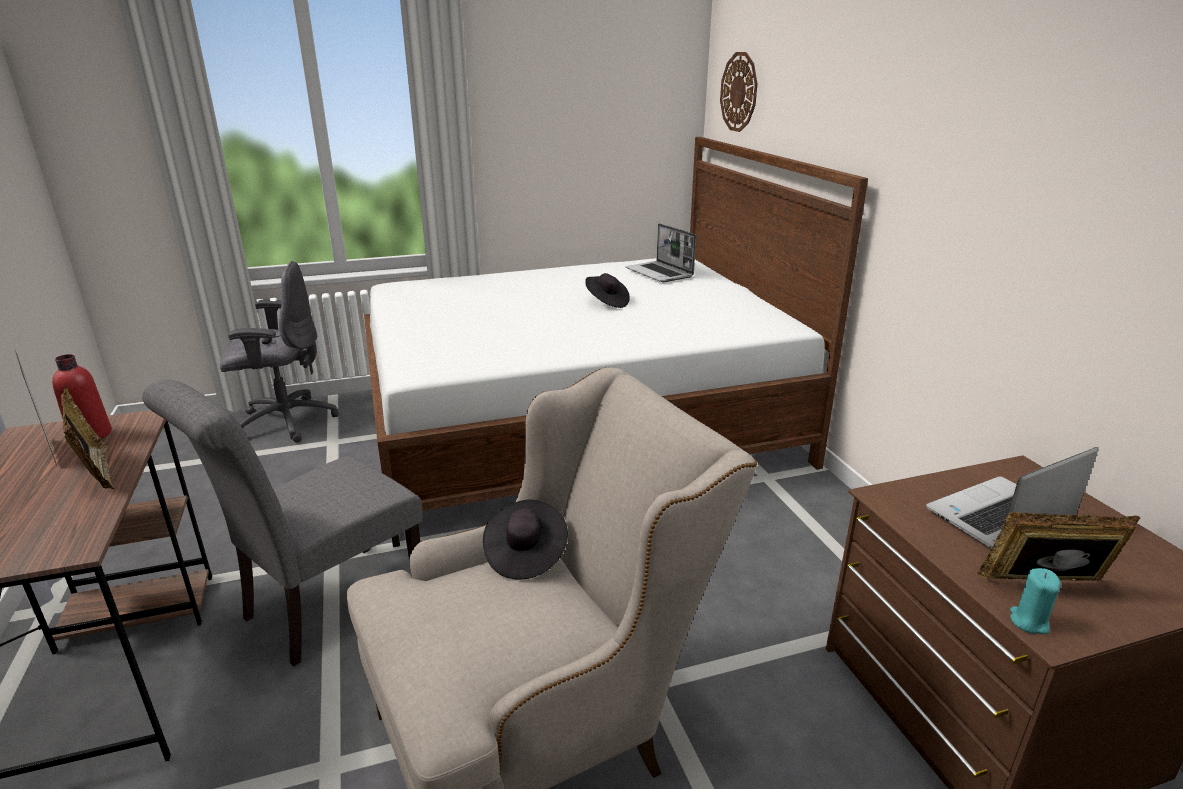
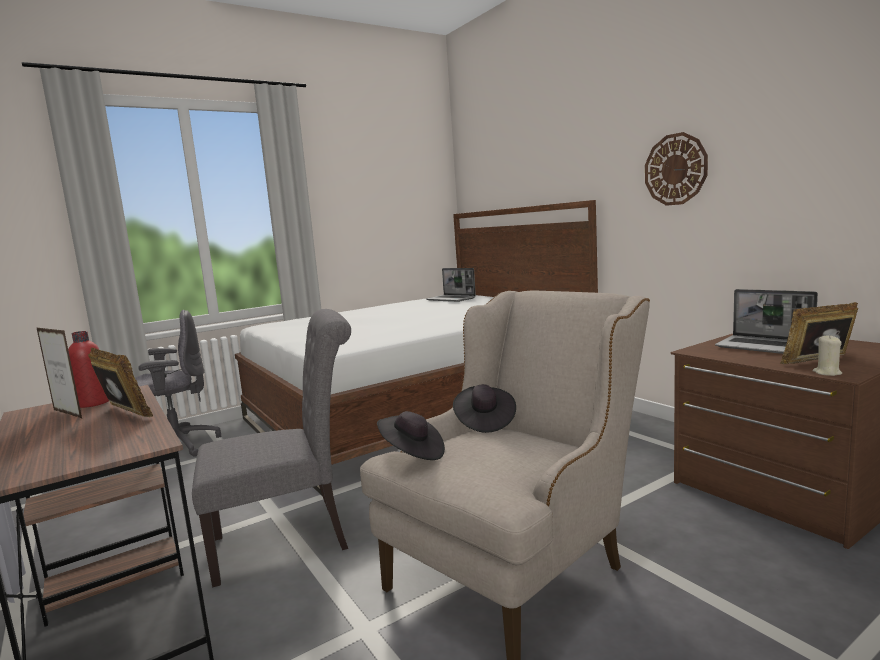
camera: 15 degrees left, 15 degrees down
(324, 607) = (290, 541): grey chair -> grey chair turned 135 degrees counterclockwise
(607, 302) = (430, 312): black hat -> black hat (412, 453)
(739, 92) = (483, 178): wall clock -> wall clock (675, 169)
(999, 517) = (765, 347): laptop -> laptop turned 90 degrees counterclockwise
(1028, 621) = (827, 373): turquoise candle -> beige candle

